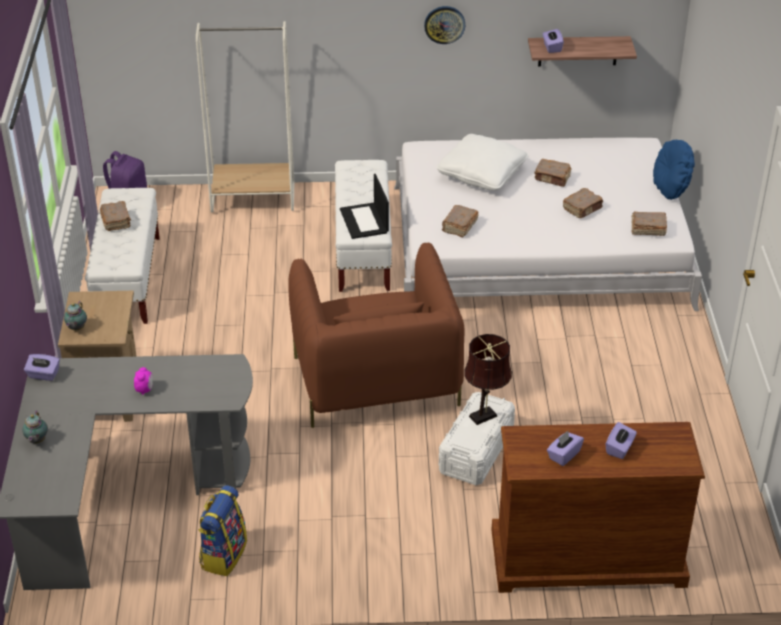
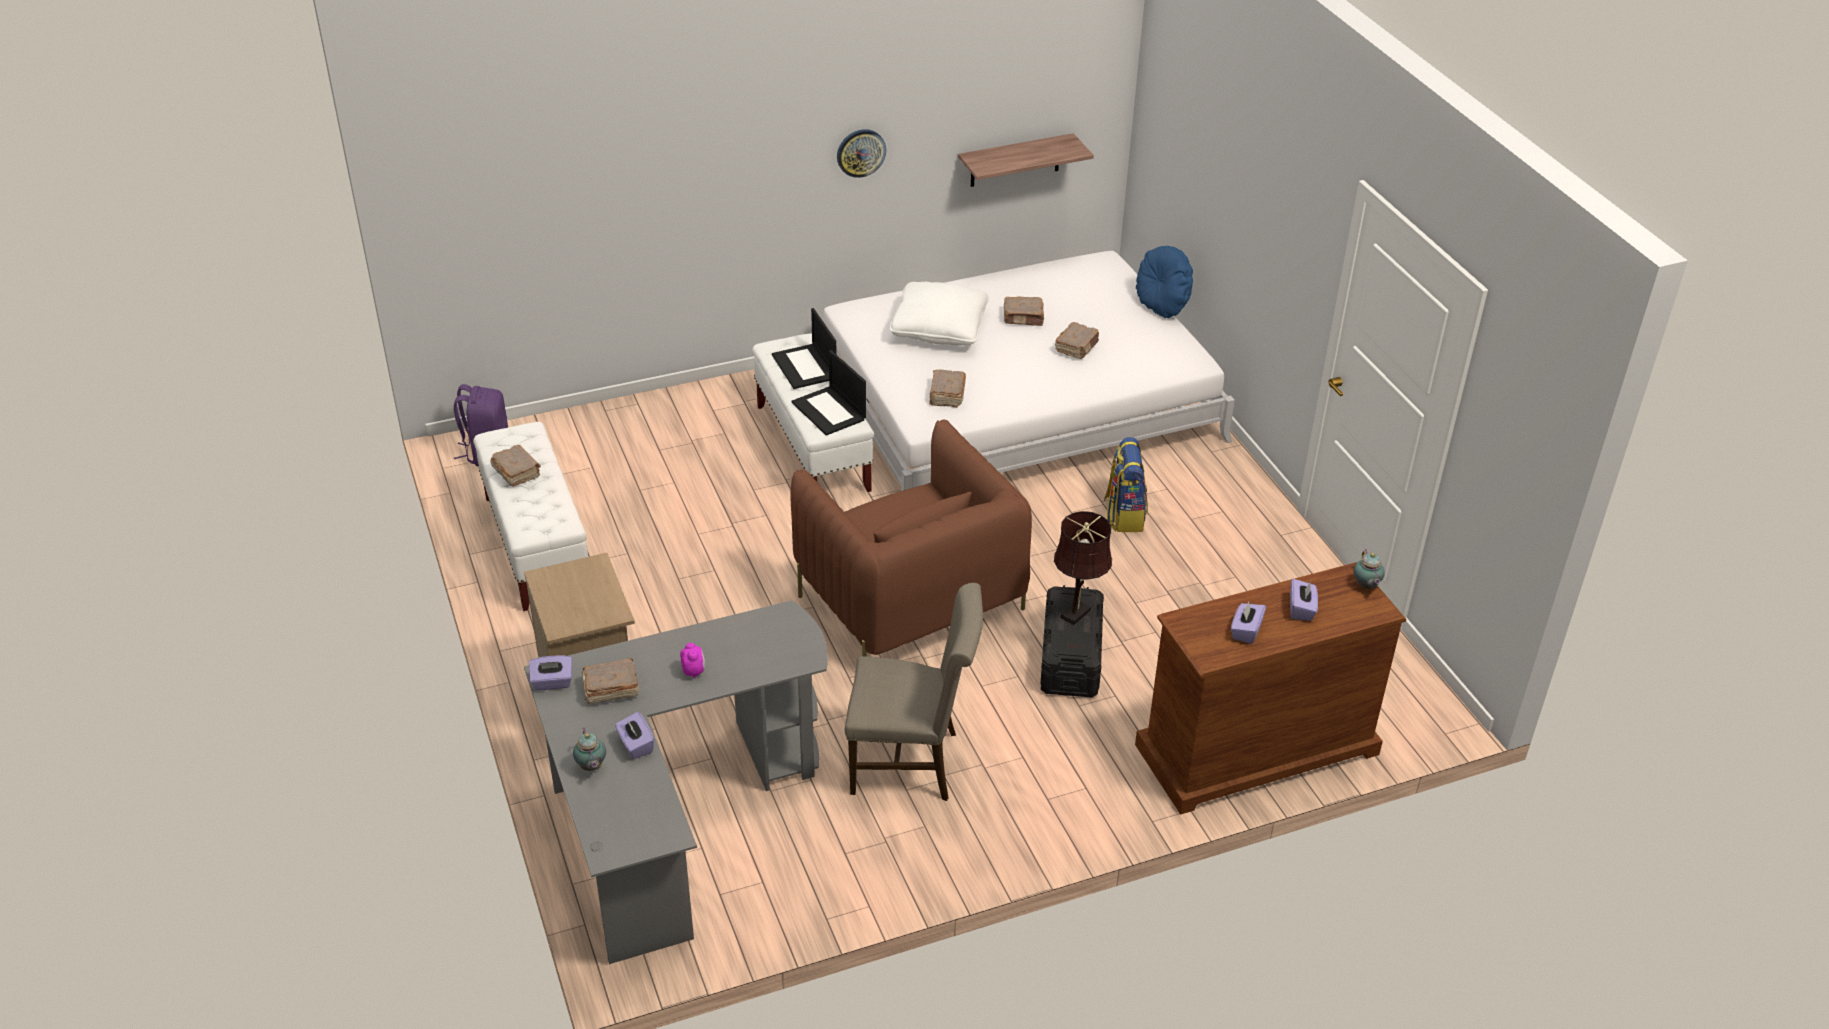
camera: 20 degrees left, 0 degrees up
(76, 329) = (560, 616): teapot -> teapot (1366, 586)
(223, 554) = (838, 854): backpack -> backpack (1124, 515)
(253, 199) = (644, 413): clothes rack -> none
(313, 500) = (912, 762): none -> beige chair
(364, 184) = (805, 367): none -> laptop
(476, 451) = (1070, 658): white storage box -> black storage box
(552, 47) = (992, 161): purple tissue box -> purple tissue box (635, 745)
(647, 229) = (1162, 357): brown book -> brown book (610, 689)

